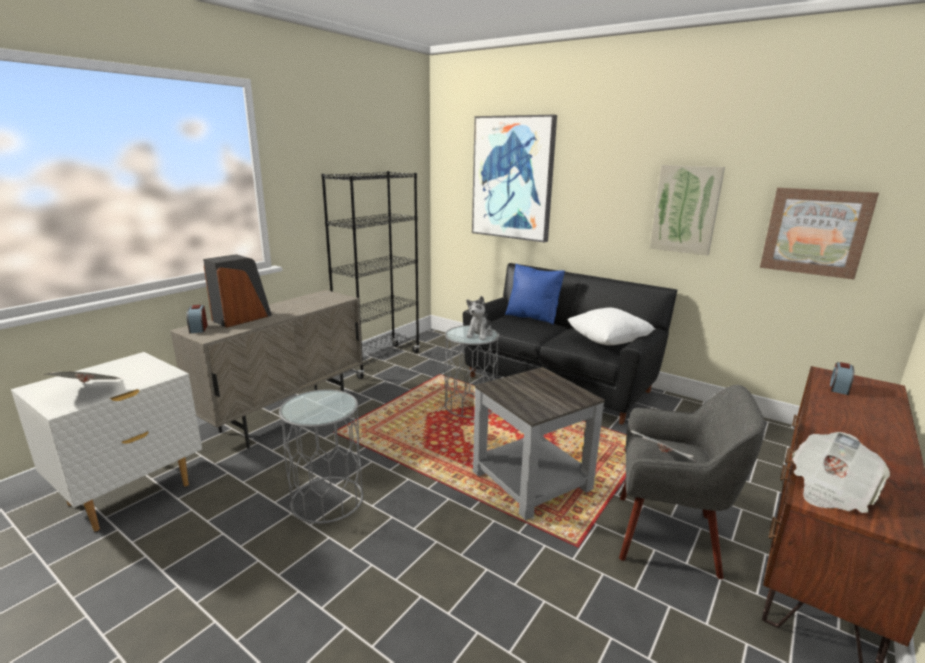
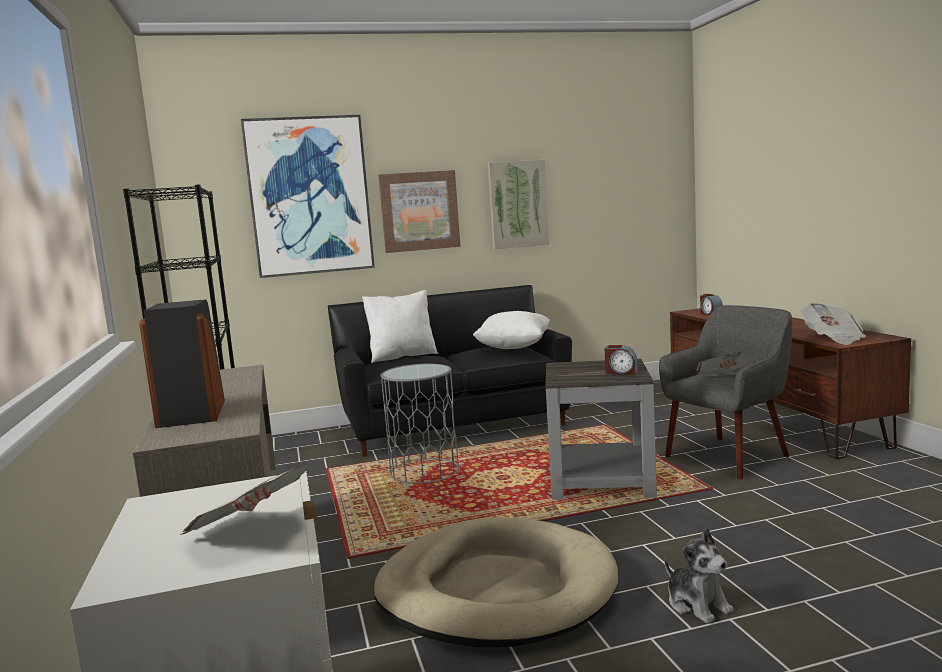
camera: 50 degrees left, 10 degrees down
(198, 328) = (176, 435): alarm clock -> alarm clock (621, 372)
(327, 499) = (496, 590): grey side table -> beige dog bed
(479, 334) = (424, 369): plush toy -> plush toy (697, 605)
(532, 317) = (402, 356): blue pillow -> white pillow
(815, 232) = (620, 207): picture -> picture (419, 211)

